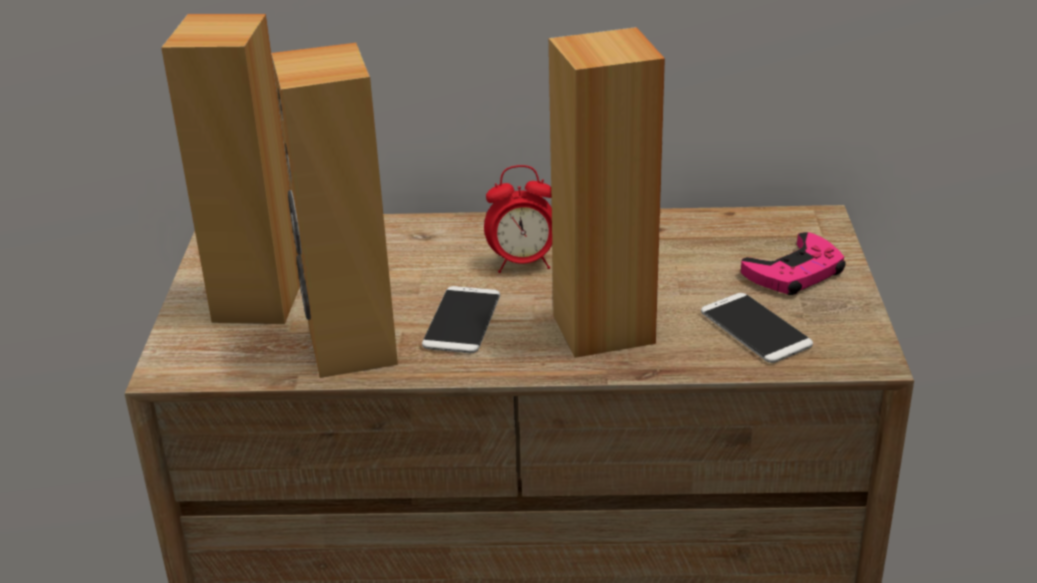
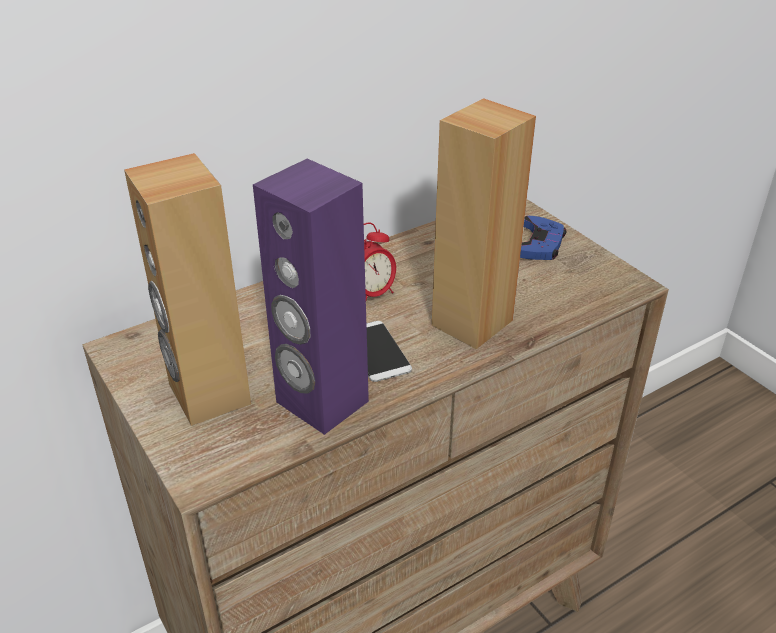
camera: 35 degrees left, 5 degrees up
(351, 348) = (321, 402): brown speaker -> purple speaker
(755, 329) = (556, 289): phone -> none
(795, 273) = (538, 244): pink game controller -> blue game controller

